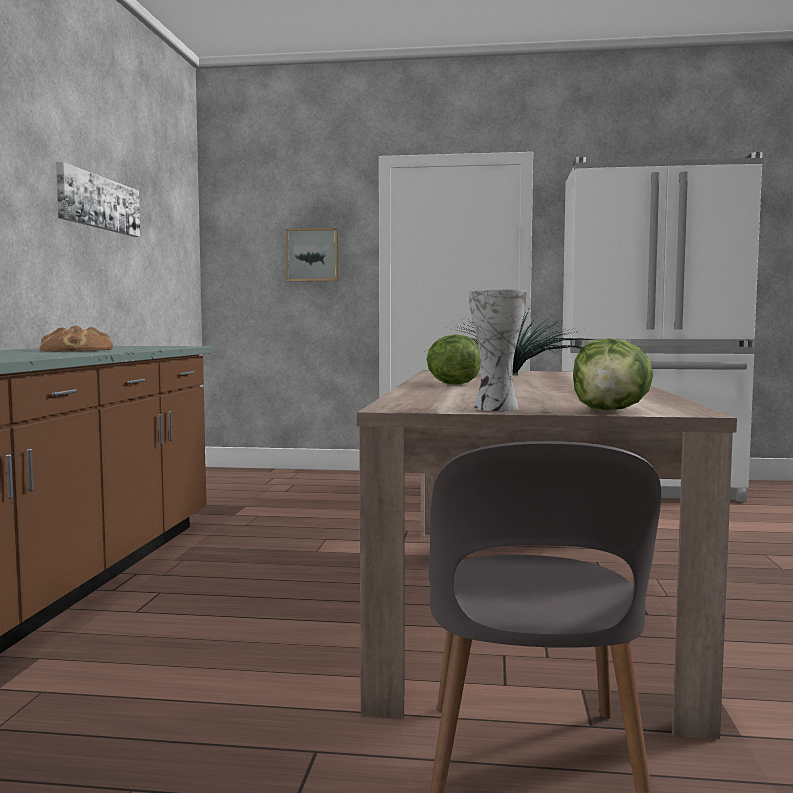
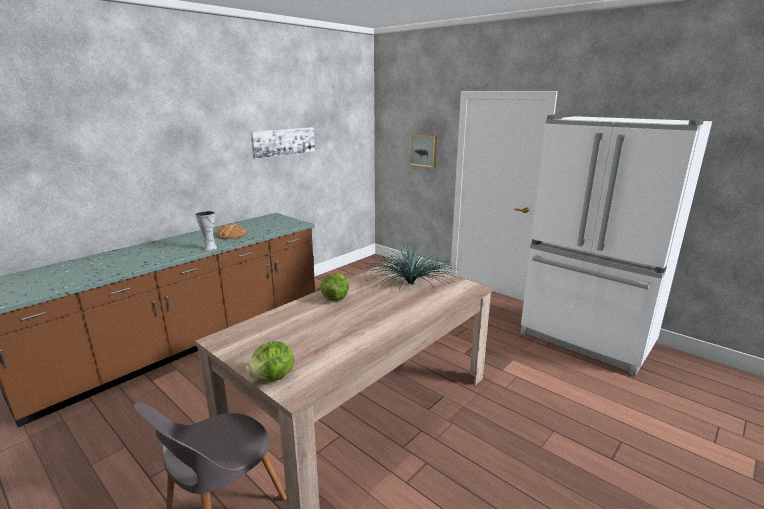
camera: 35 degrees right, 15 degrees up
(493, 408) = (244, 354): vase -> vase (209, 248)

